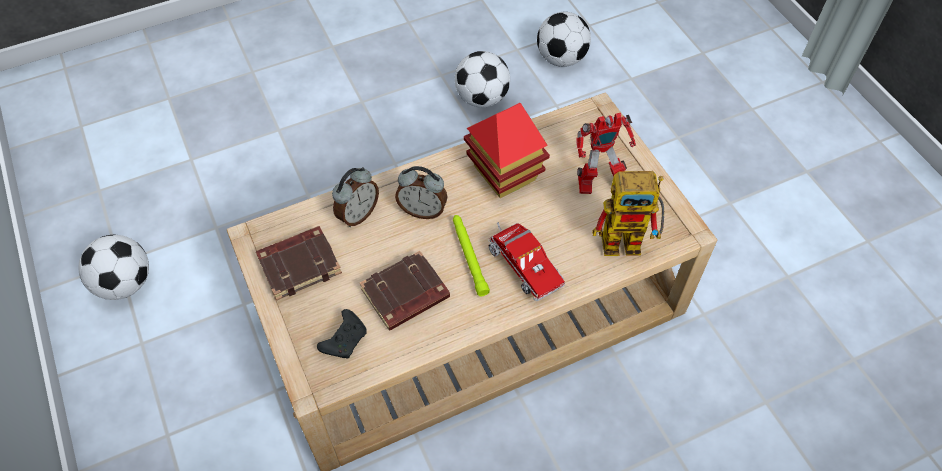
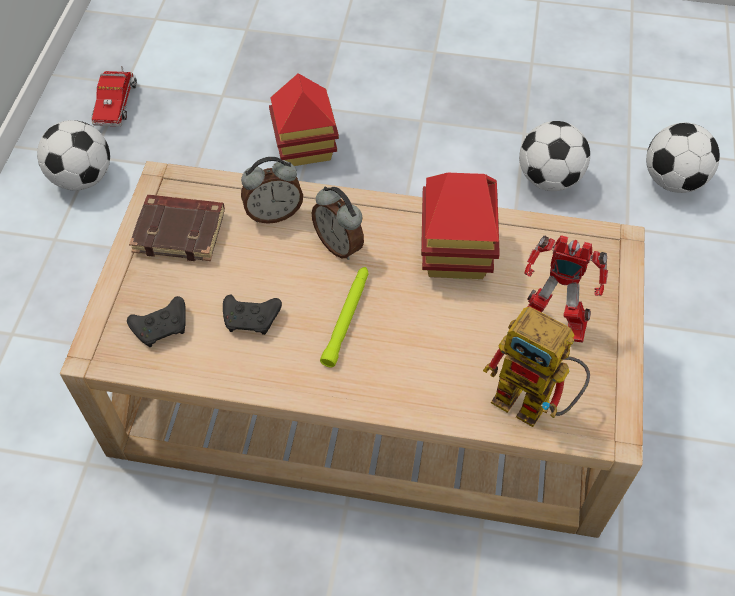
camera: 35 degrees right, 0 degrees up
(291, 166) = (305, 149): none -> toy house
(405, 295) = (252, 319): brown book -> black game controller
(522, 264) = (393, 358): toy truck -> toy truck (116, 103)

